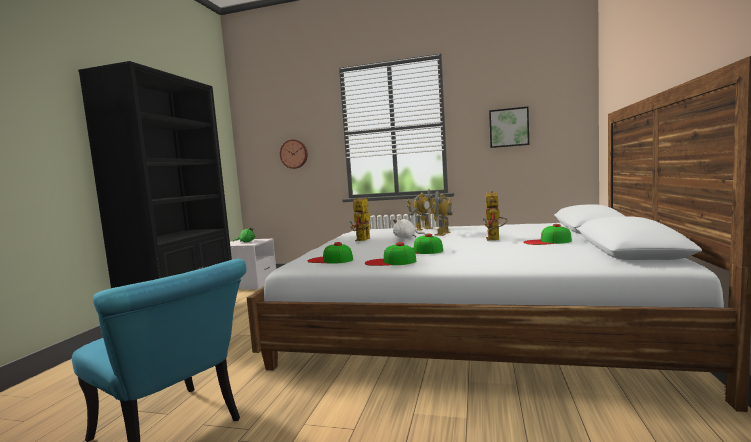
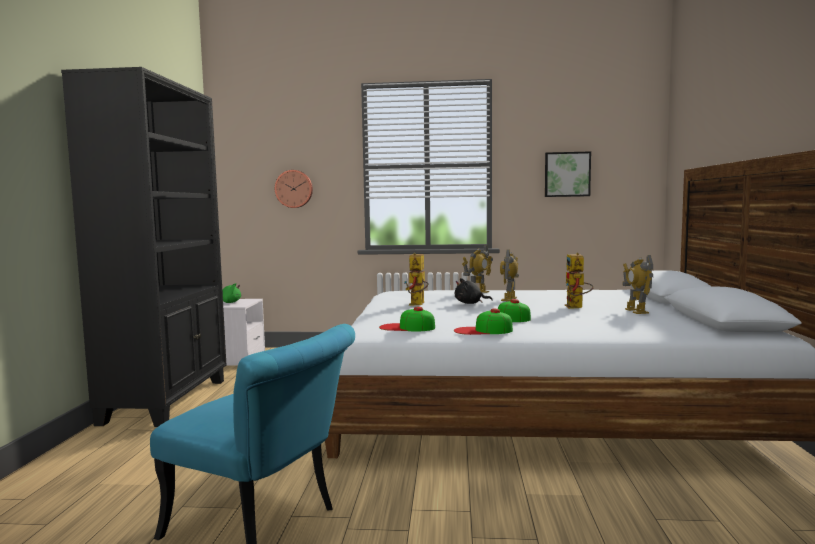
camera: 10 degrees left, 0 degrees up
(406, 238) = (470, 303): white plush toy -> black plush toy
(547, 241) = (636, 311): cap -> toy robot

